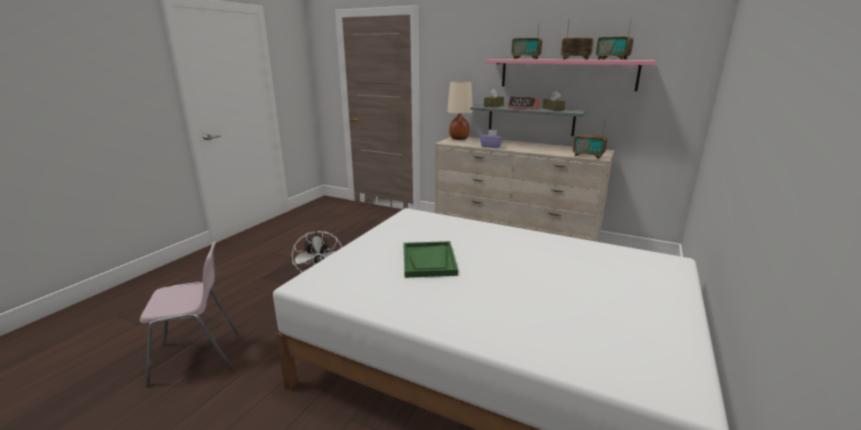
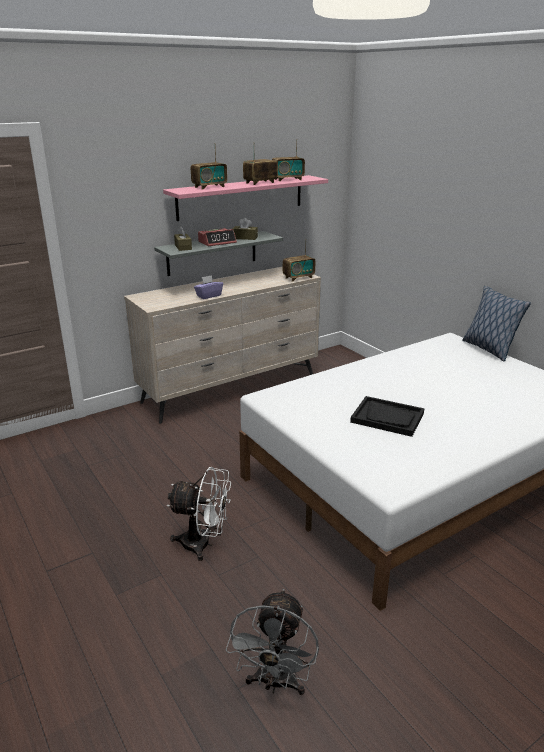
camera: 60 degrees left, 5 degrees up
(197, 357) = (275, 683): pink chair -> grey fan
(429, 261) = (387, 418): green tray -> black tray
(459, 139) = (147, 298): beige table lamp -> none
(691, 288) = (488, 349): none -> pillow

